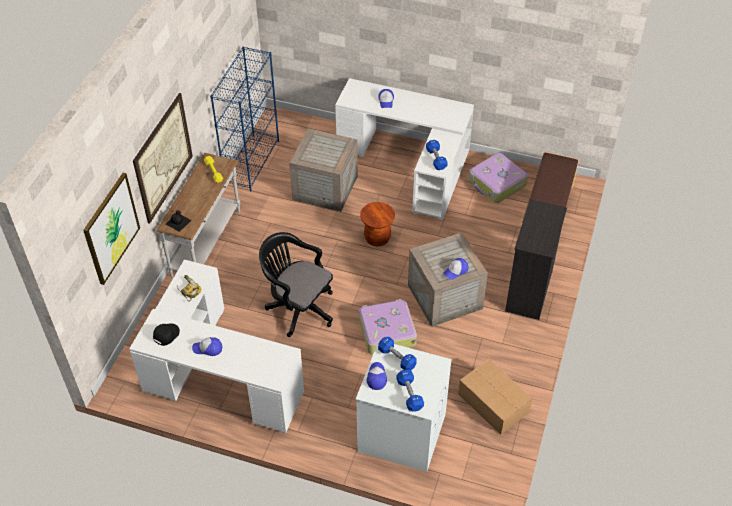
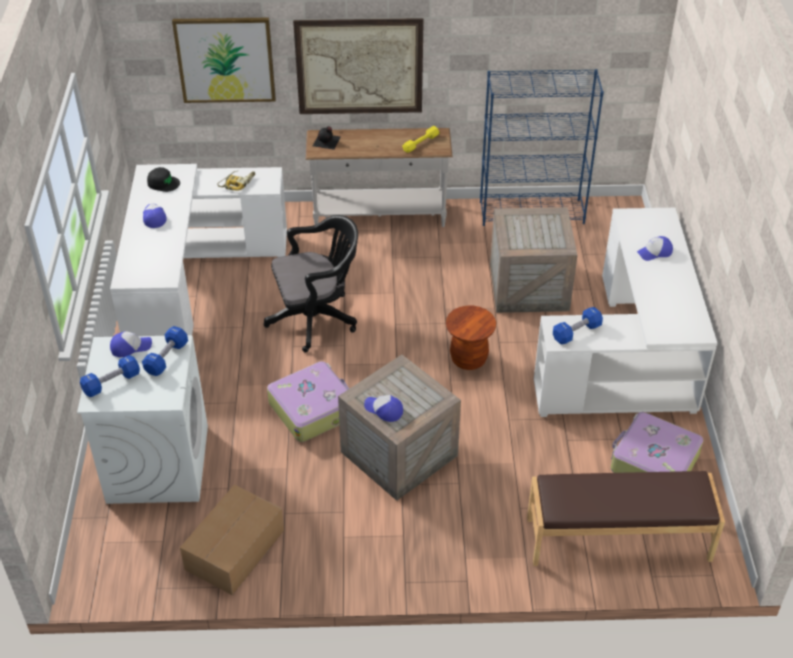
camera: 70 degrees right, 5 degrees down
(298, 308) = (316, 318): black office chair -> black office chair turned 60 degrees clockwise
(528, 291) = (454, 547): black dresser -> none

